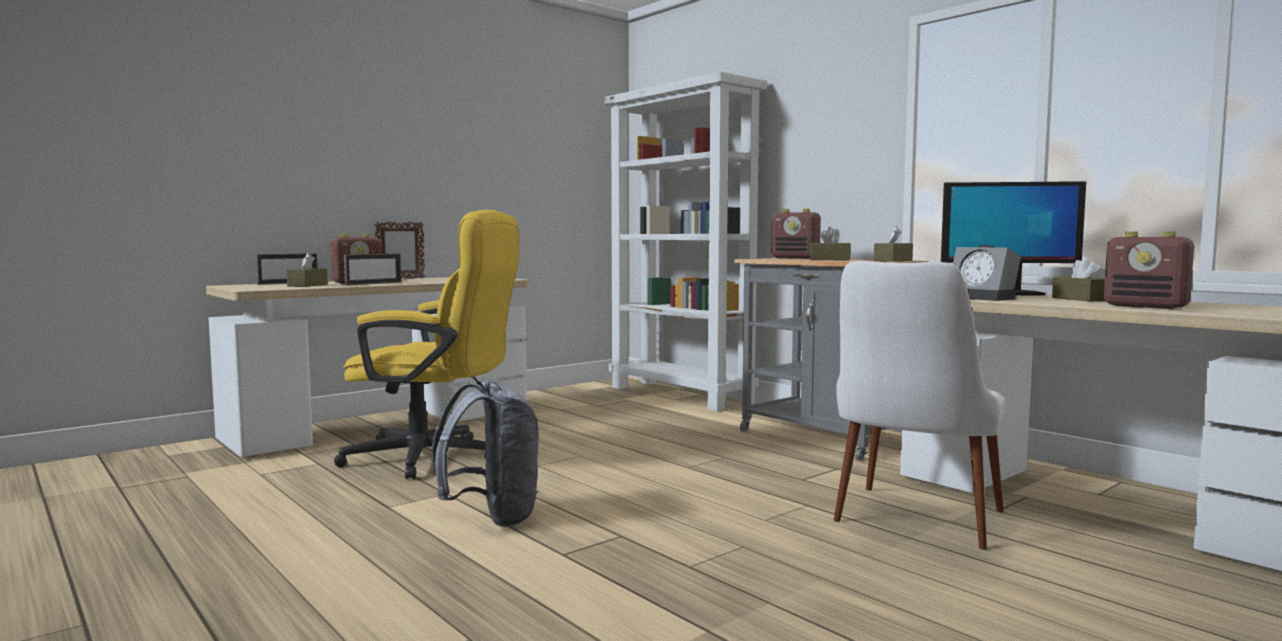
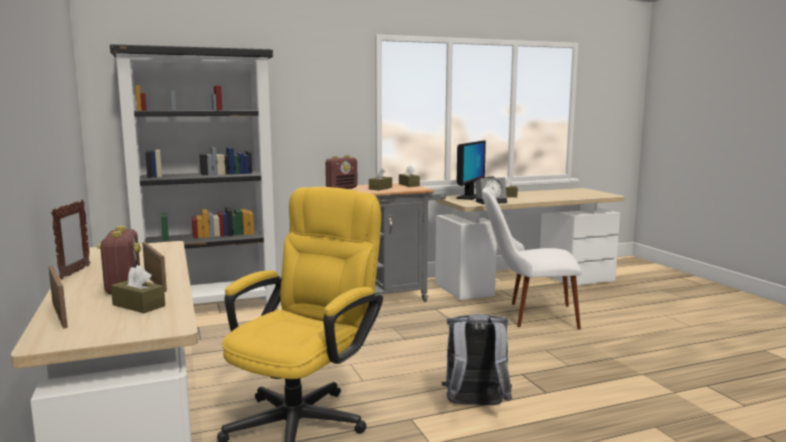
camera: 70 degrees left, 5 degrees up
(681, 395) = (210, 309): white bookcase -> black bookcase
(912, 525) = (528, 315): white chair -> white chair turned 135 degrees clockwise
(1146, 306) = (545, 197): radio -> none

